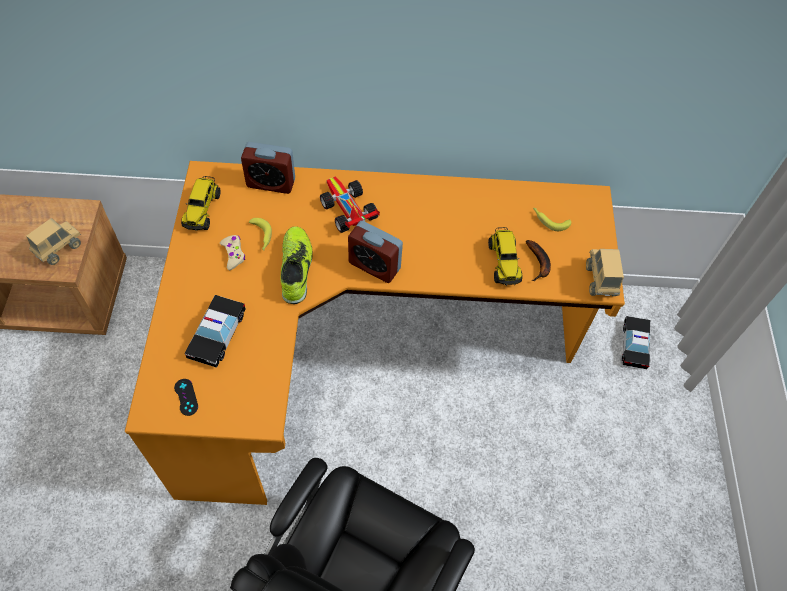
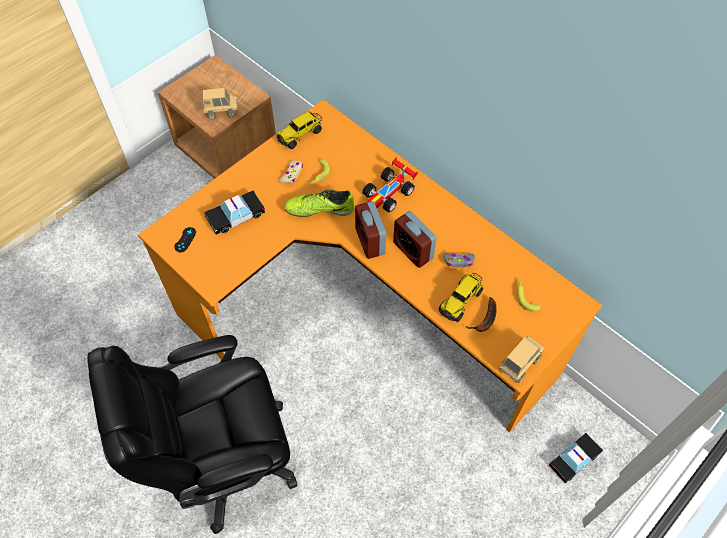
camera: 45 degrees right, 0 degrees up
(271, 183) = (358, 144): alarm clock -> alarm clock (413, 251)
(296, 268) = (320, 209): shoe -> shoe turned 135 degrees counterclockwise
(347, 211) = (388, 194): toy car -> toy car turned 150 degrees counterclockwise
(468, 229) = (458, 261): none -> grey game controller

